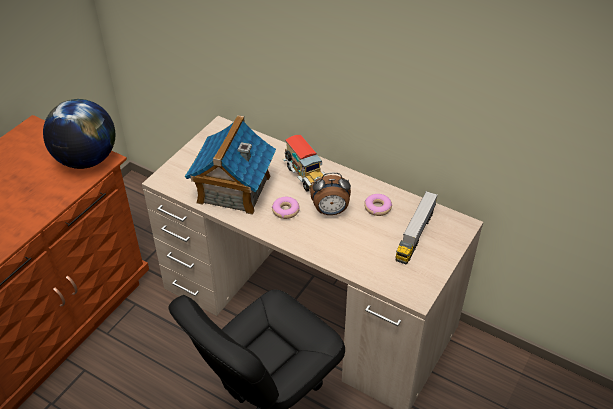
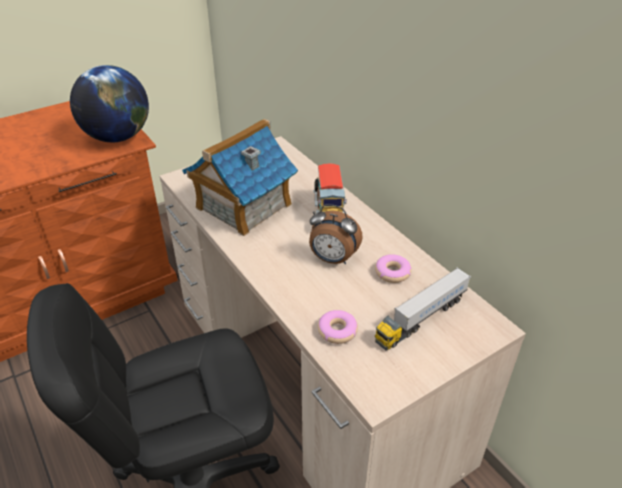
camera: 25 degrees right, 5 degrees down
(285, 210) = (282, 243): donut -> donut (337, 331)

